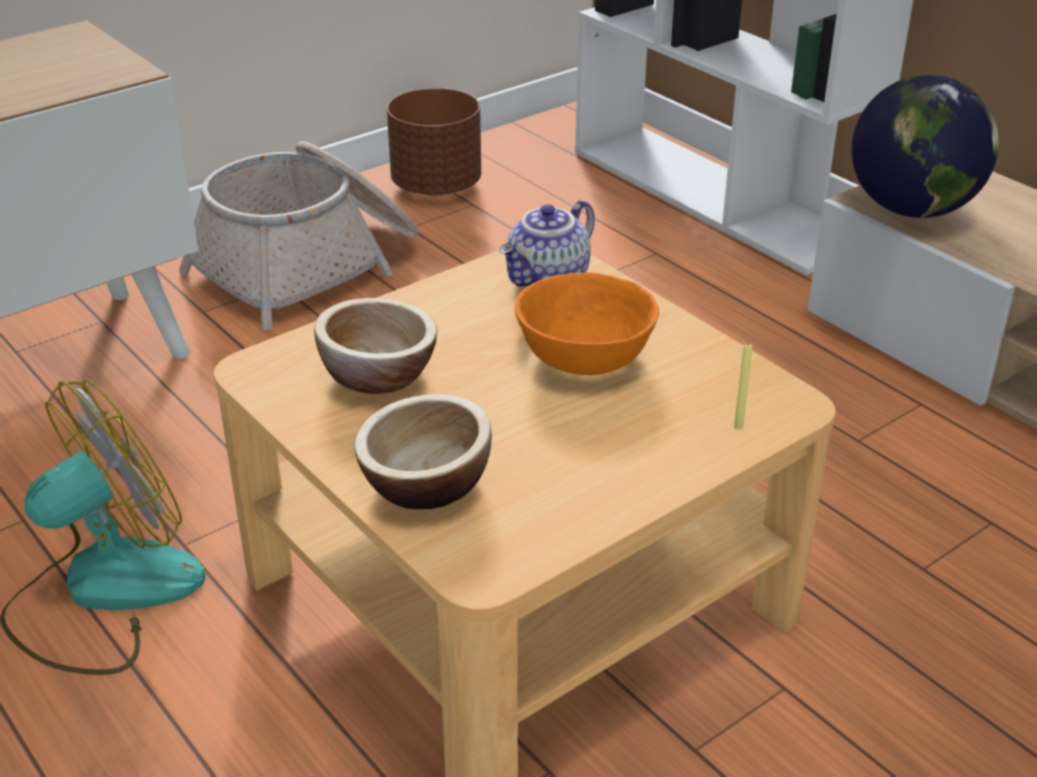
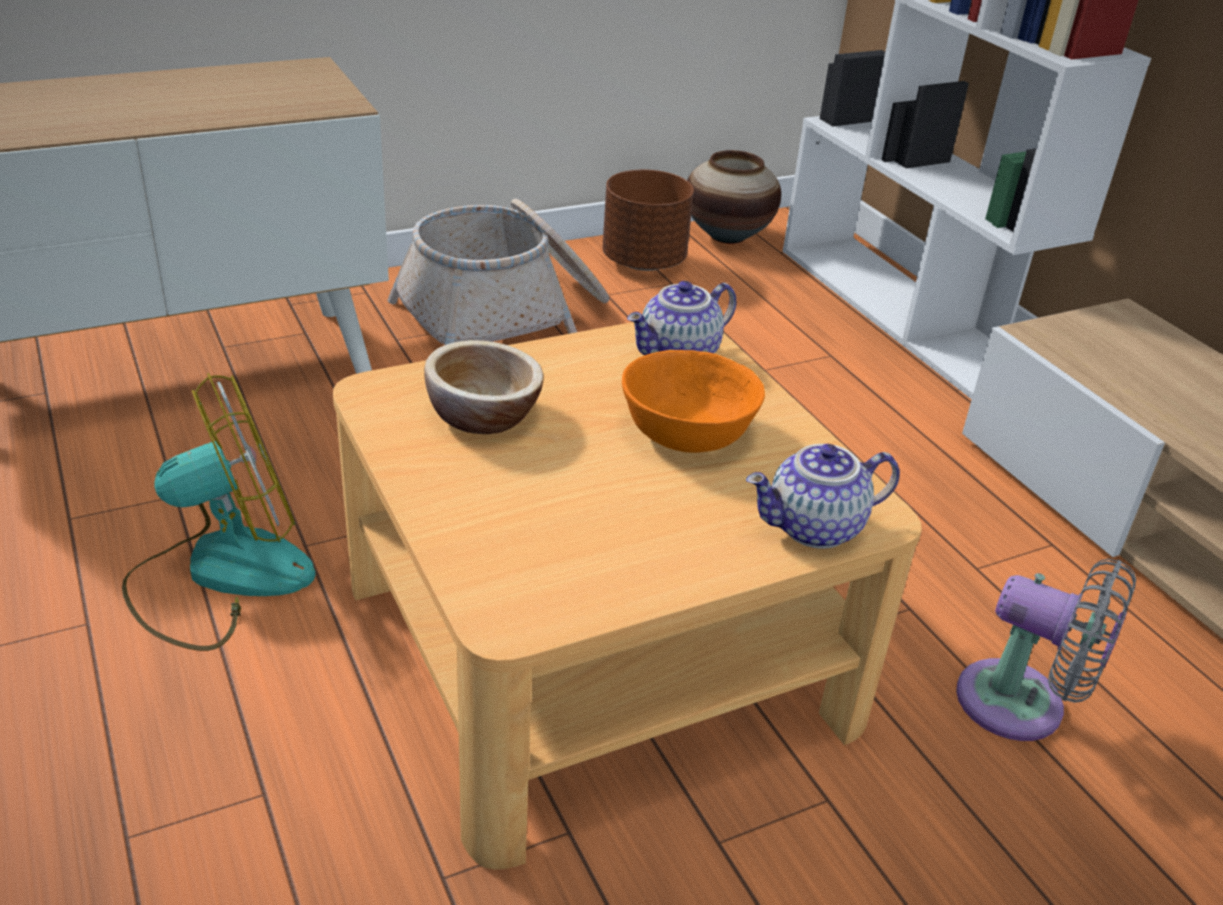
camera: 10 degrees right, 0 degrees up
(426, 483) = (487, 526): bowl -> none
(513, 145) = (727, 236): none -> vase
(738, 427) = (814, 529): yellow candle -> teapot
(913, 209) = (1081, 350): globe -> none
(936, 563) = (1021, 706): none -> grey fan

